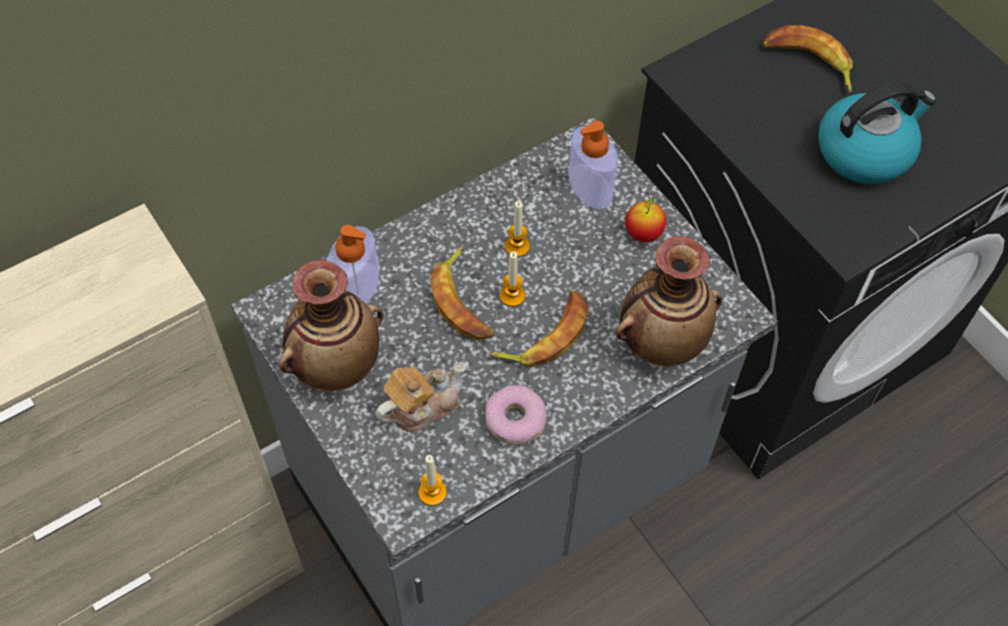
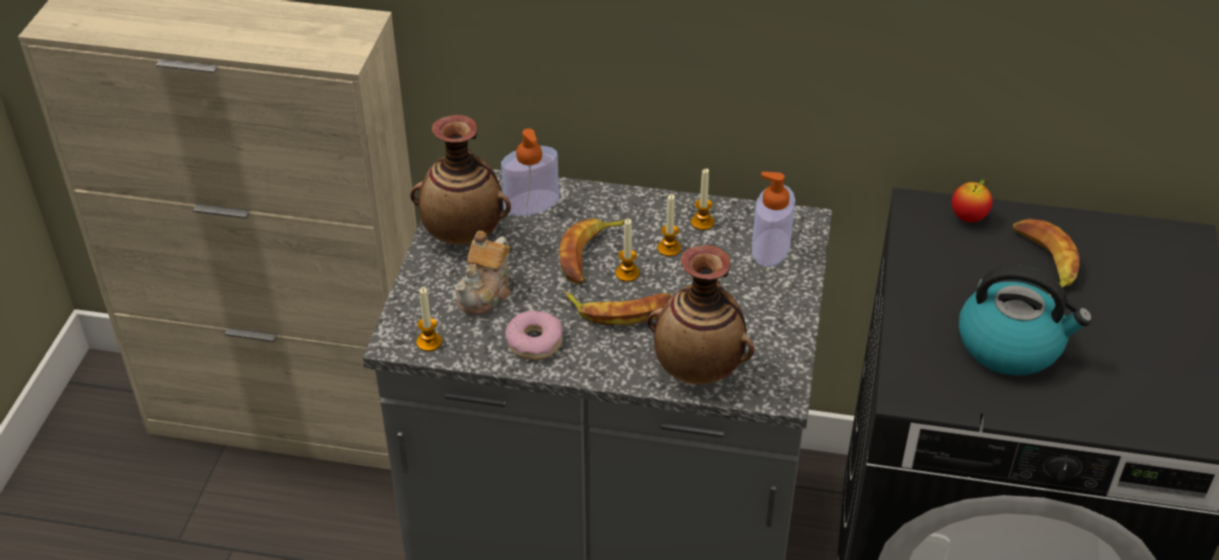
camera: 45 degrees right, 15 degrees down
(422, 406) = (485, 292): teapot -> teapot turned 105 degrees clockwise
(514, 201) = (702, 222): none -> candle
(643, 233) = (773, 299): apple -> apple (968, 217)

